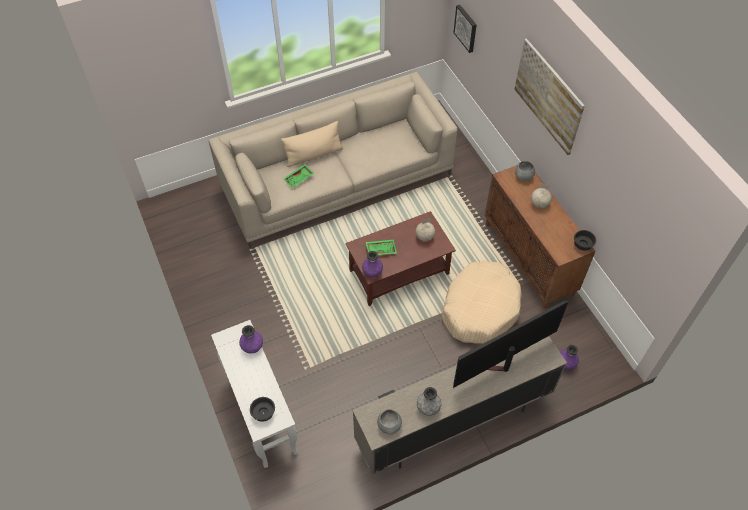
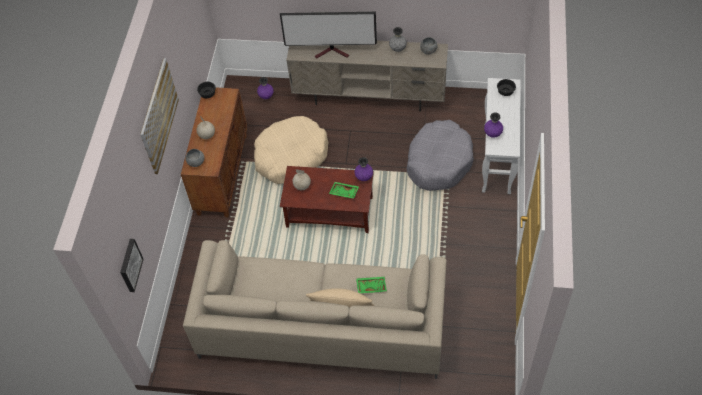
camera: 145 degrees left, 0 degrees up
(324, 379) = (439, 161): none -> grey dog bed

